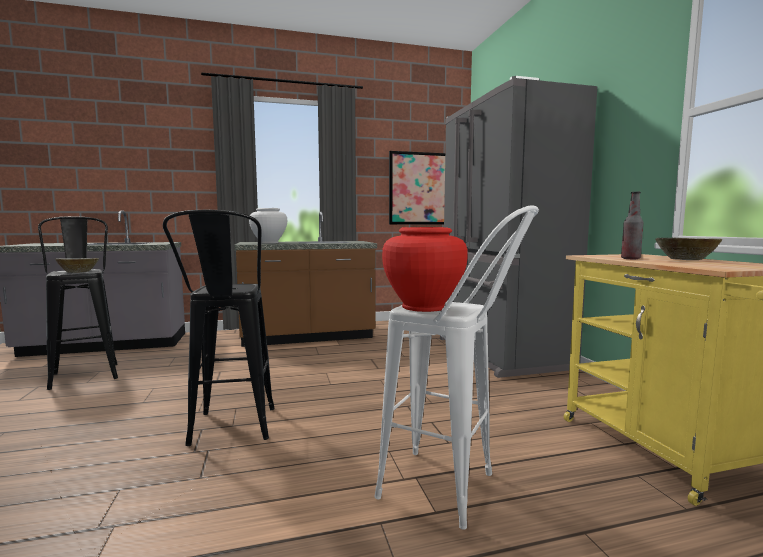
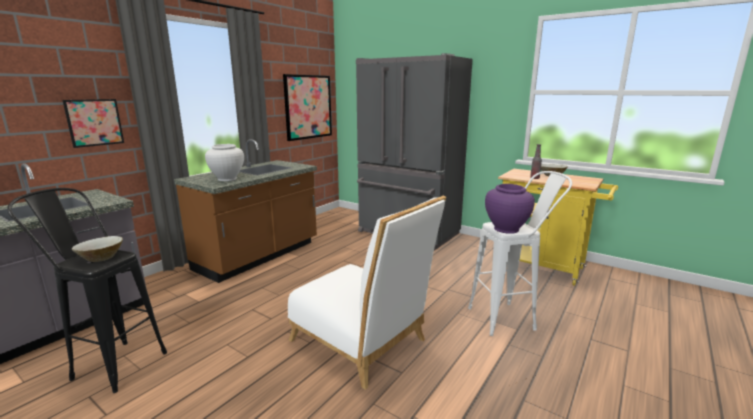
camera: 40 degrees left, 10 degrees up
(188, 187) = (94, 122): none -> picture
(231, 433) = (363, 344): black stool -> white chair
(423, 307) = (506, 229): red vase -> purple vase

